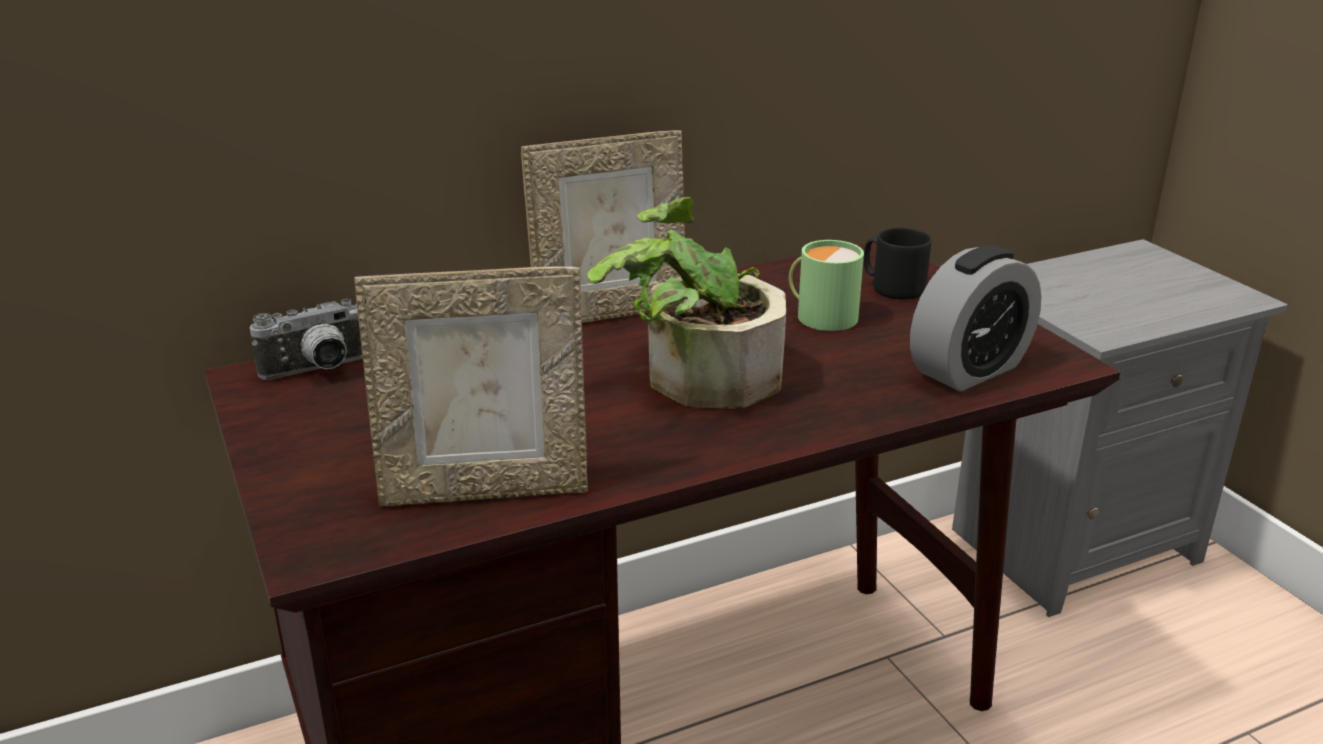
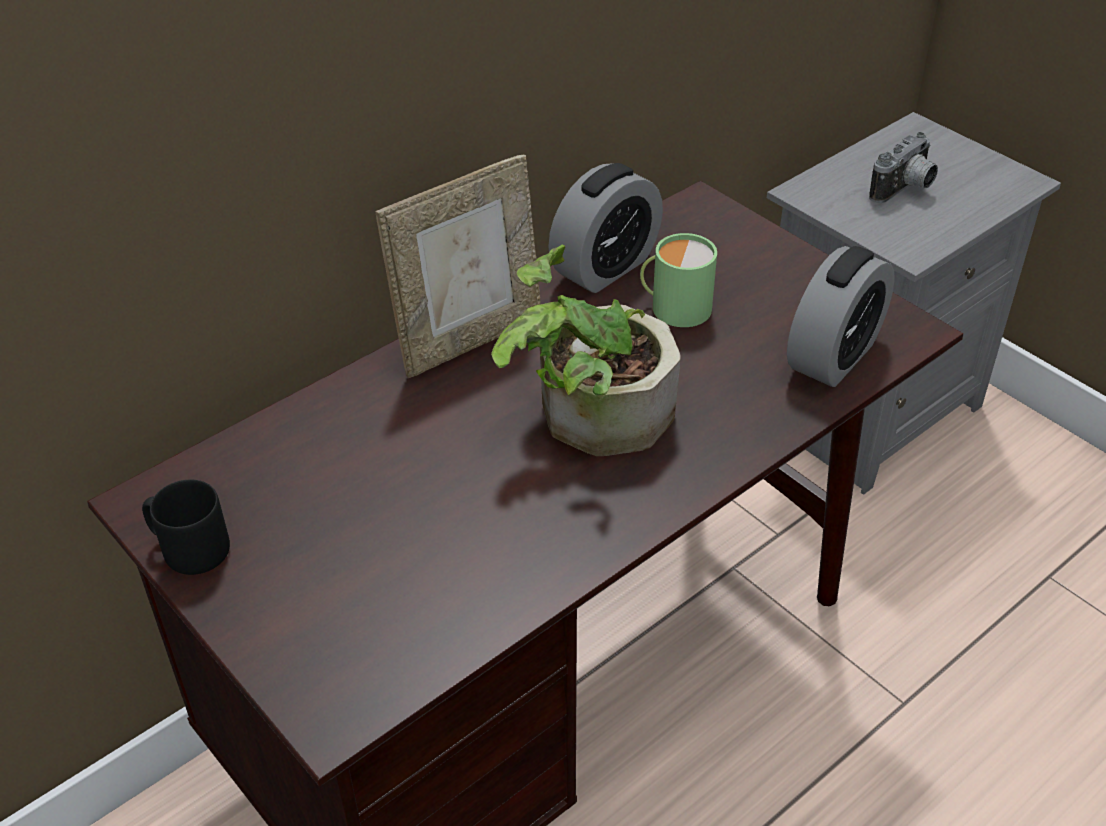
camera: 15 degrees left, 15 degrees up
(317, 371) = (210, 480): camera -> camera (905, 190)
(485, 490) = (455, 604): picture frame -> none
(766, 282) = (605, 267): none -> alarm clock
(892, 288) = (727, 254): black mug -> black mug (189, 548)

